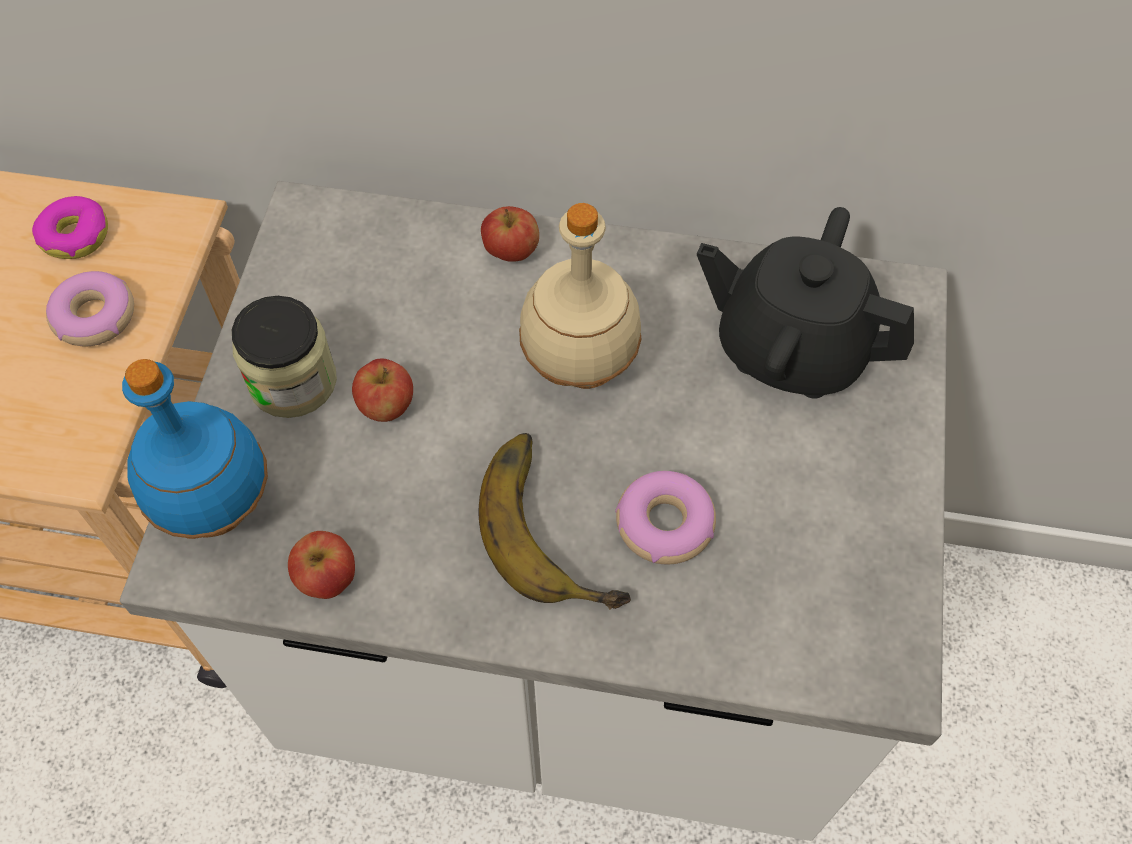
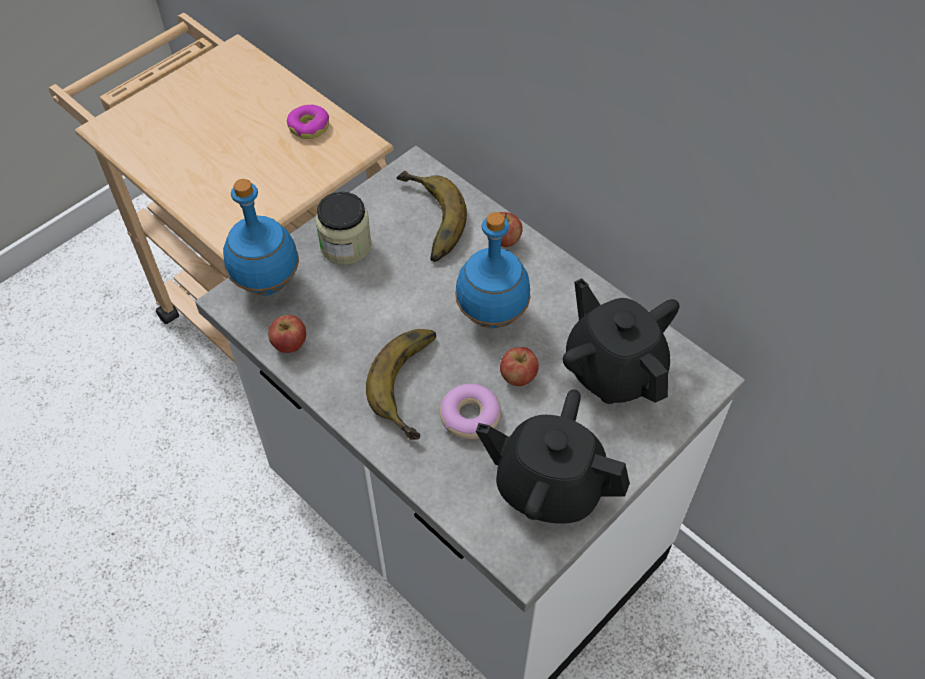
camera: 35 degrees right, 5 degrees down
(94, 316) = (289, 170): donut -> none
(379, 283) = (424, 221): none -> banana
(386, 406) = (380, 282): apple -> apple (518, 377)
(578, 364) = (491, 314): beige bottle -> blue bottle
(838, 554) = (548, 485): none -> black teapot

